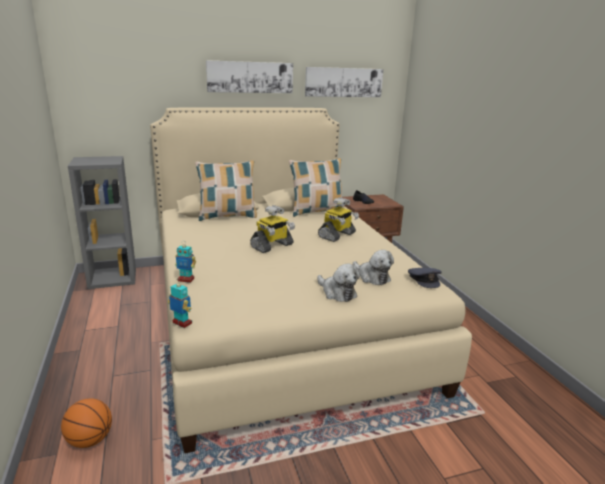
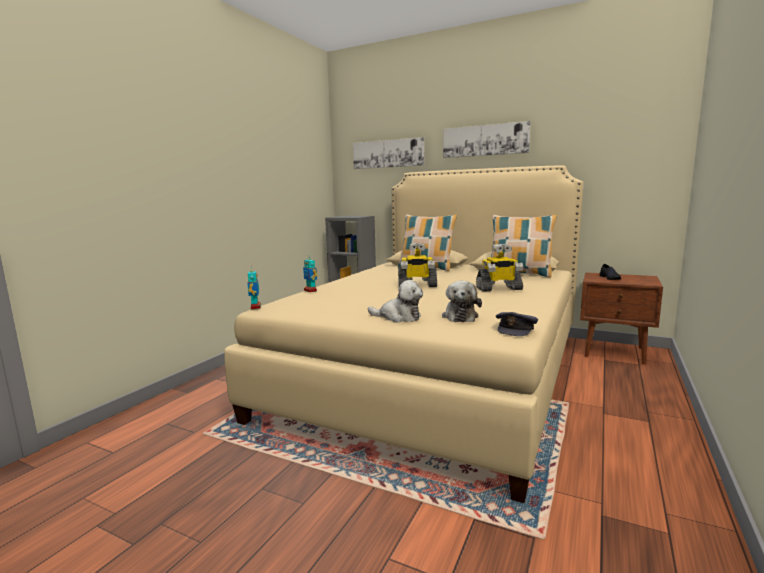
camera: 45 degrees right, 10 degrees down
(90, 440) = (210, 393): basketball -> none
(337, 293) = (398, 317): plush toy -> plush toy turned 75 degrees counterclockwise
(343, 82) = (596, 135): picture -> picture (388, 154)

